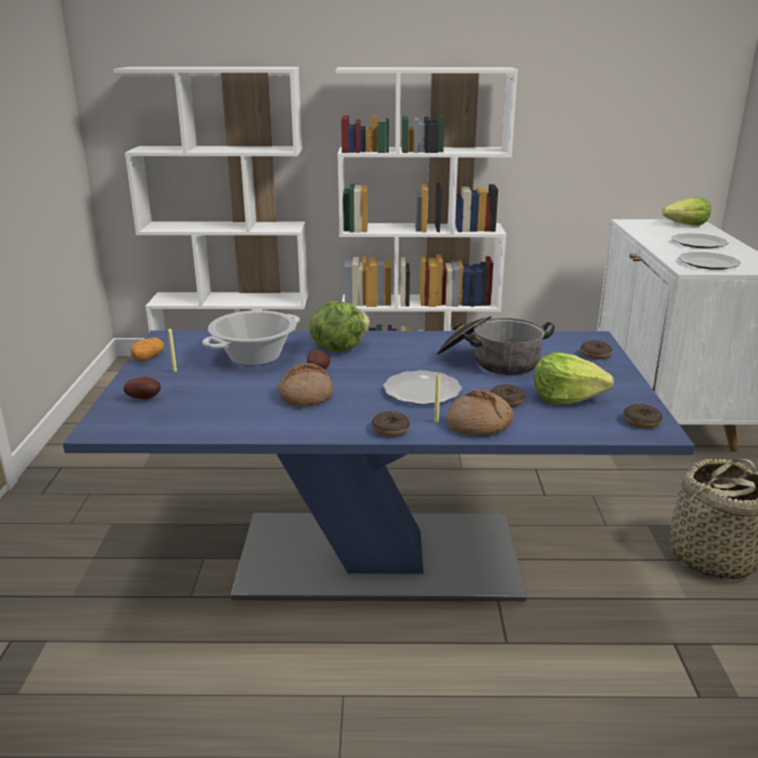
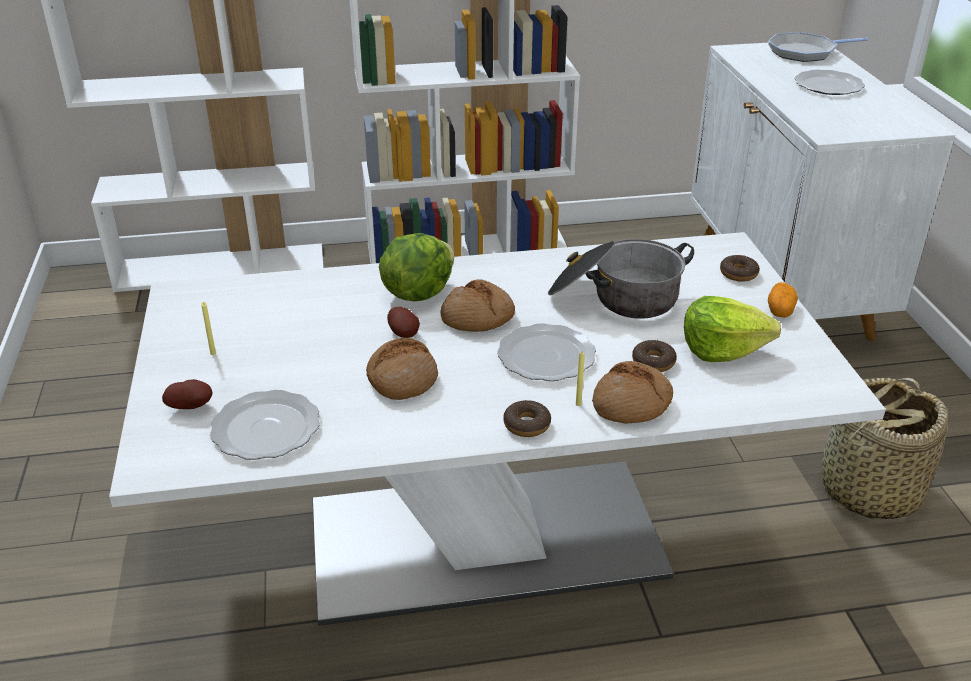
camera: 10 degrees left, 10 degrees up
(148, 358) = (167, 333): potato -> potato (780, 310)
(254, 356) = (311, 318): cooking pot -> none
(378, 365) = (477, 318): none -> bread
(379, 557) = (485, 540): blue dining table -> white dining table
(641, 421) = (818, 379): donut -> none
(686, 225) = (805, 52): lettuce -> frying pan
(708, 263) = (849, 122): plate -> plate (267, 427)

